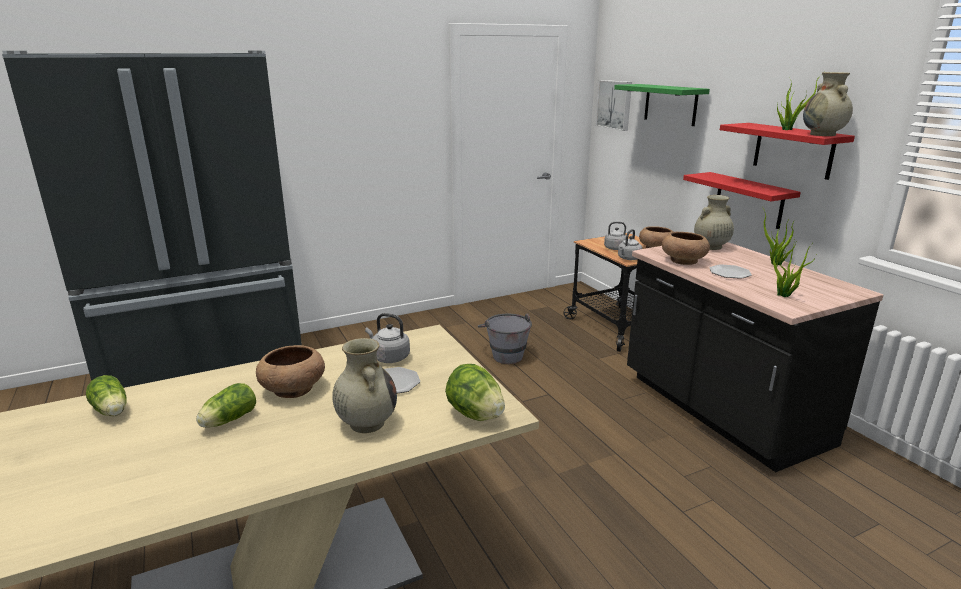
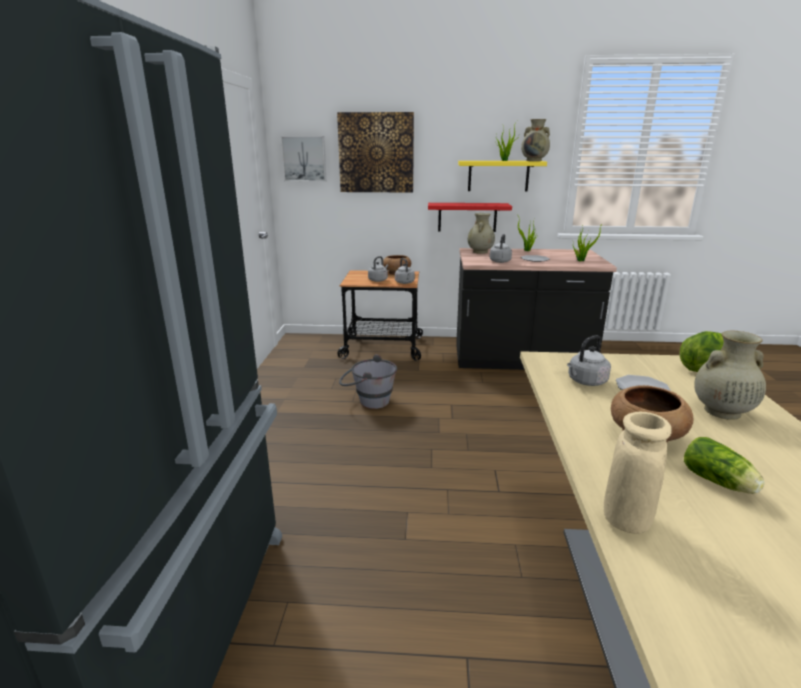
camera: 60 degrees left, 0 degrees up
(111, 411) = (691, 579): lettuce -> none
(170, 389) = (626, 519): none -> beige vase
(670, 104) = (376, 153): green shelf -> picture
(683, 260) = (500, 261): brown bowl -> grey kettle
(793, 150) = (498, 176): red shelf -> yellow shelf

